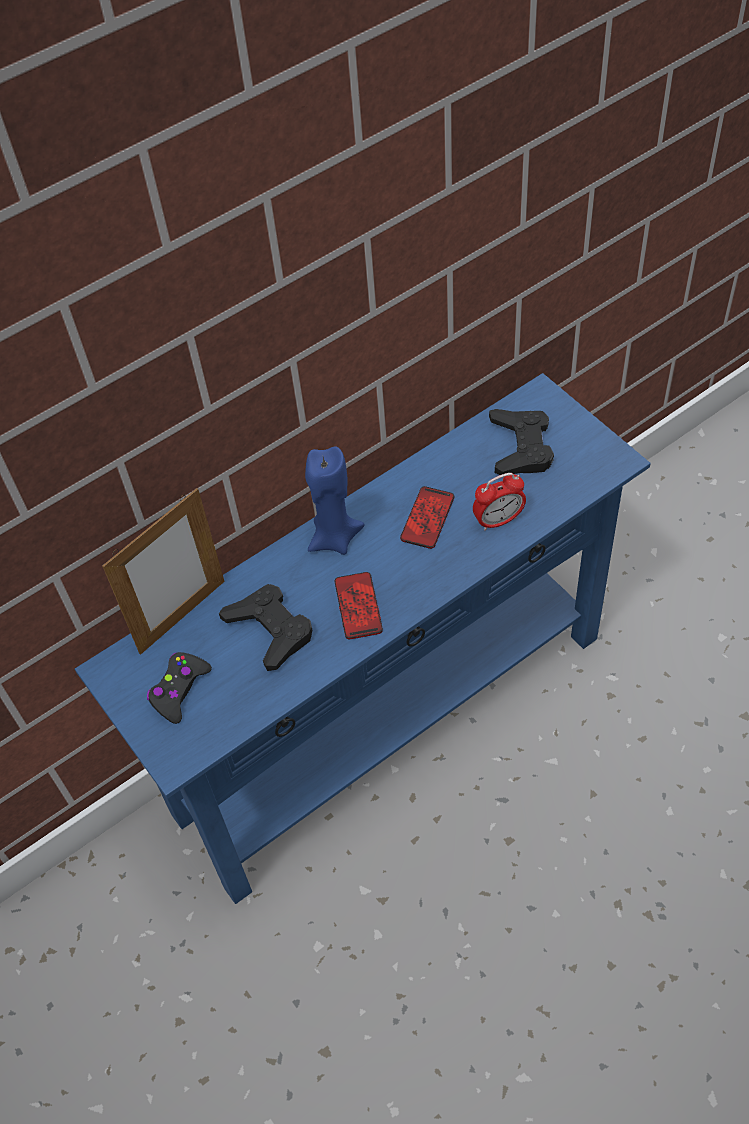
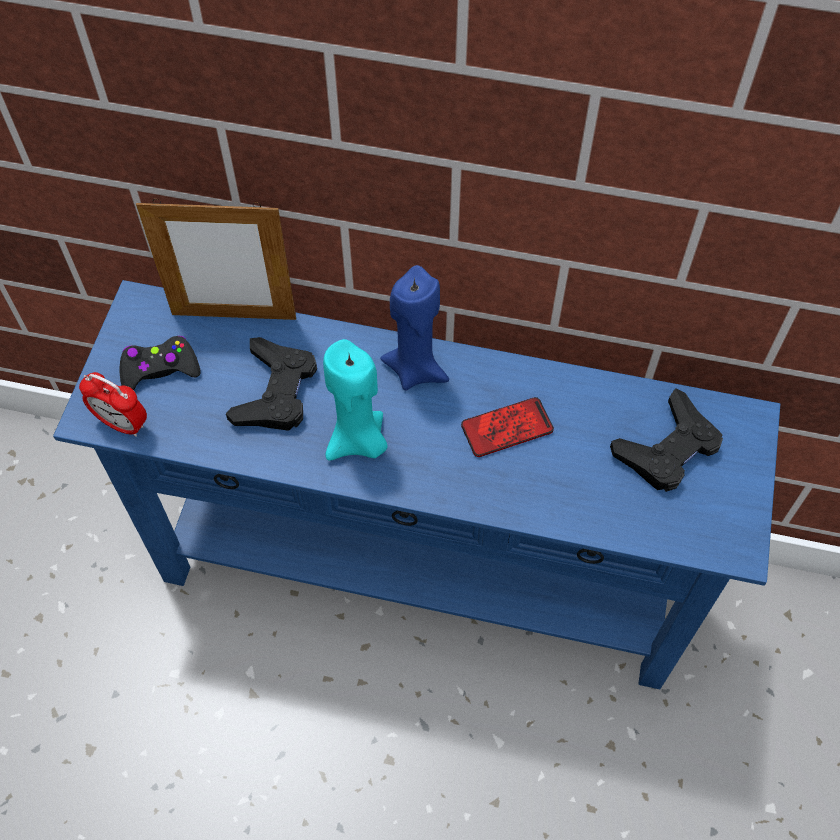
camera: 45 degrees right, 5 degrees up
(358, 606) = (359, 442): phone -> turquoise candle
(498, 520) = (560, 490): alarm clock -> alarm clock (122, 423)

